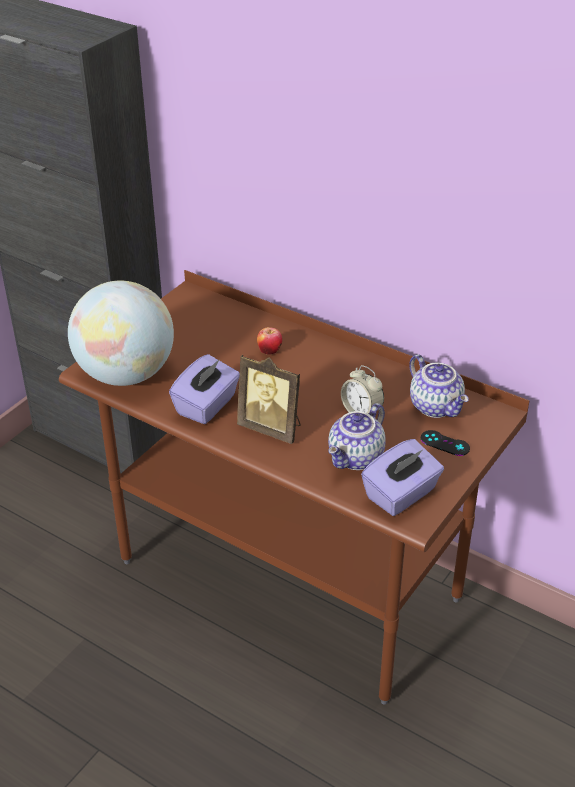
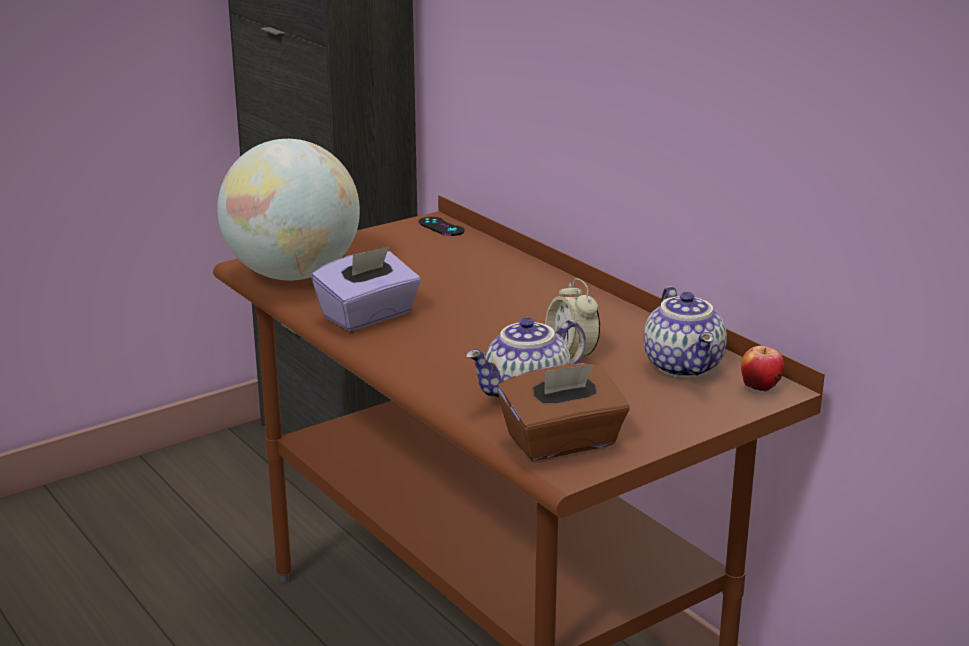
camera: 20 degrees right, 15 degrees down
(269, 351) = (492, 282): apple -> apple (760, 388)
(272, 428) = (435, 349): picture frame -> none
(401, 495) = (562, 442): purple tissue box -> brown tissue box
(445, 443) = (669, 404): black game controller -> black game controller (441, 227)

